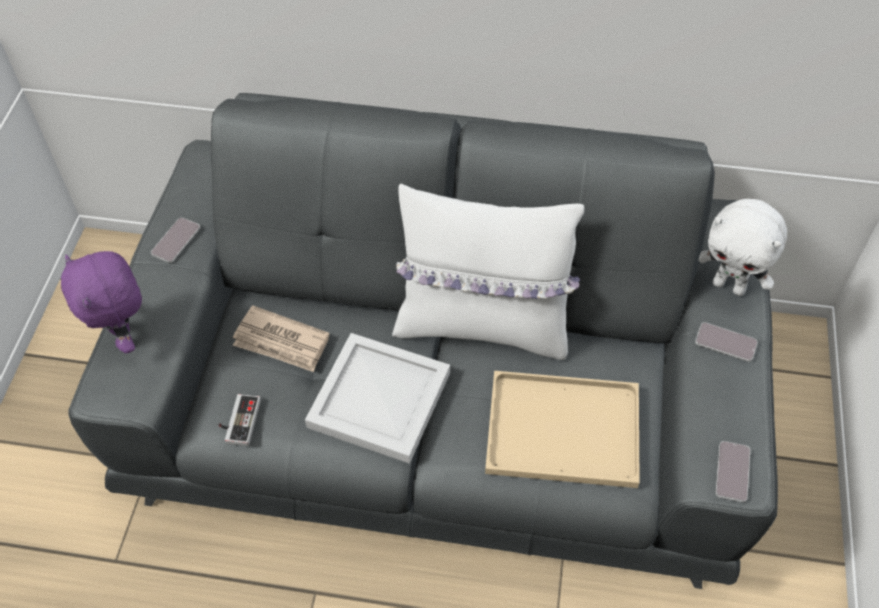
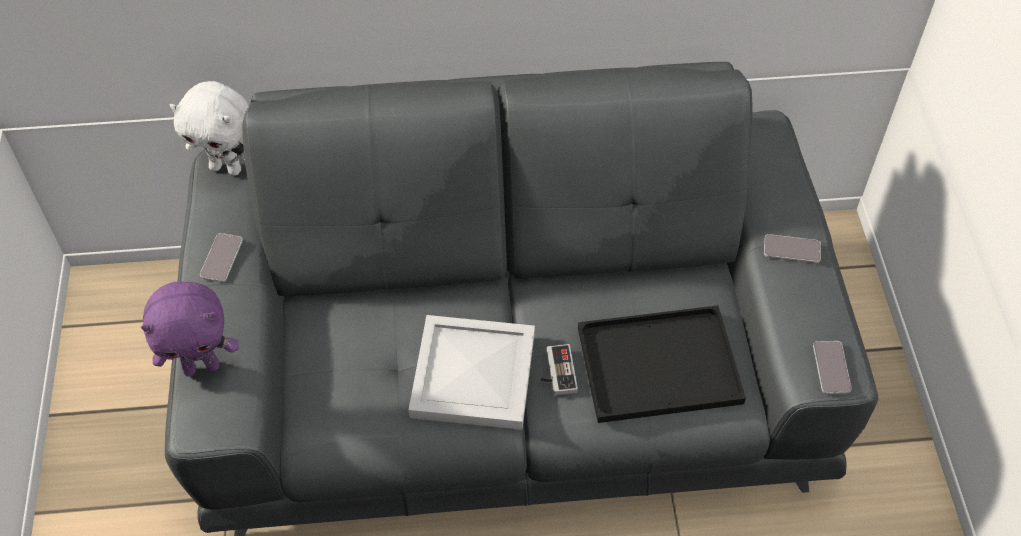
camera: 15 degrees left, 0 degrees up
(124, 337) = (202, 366): purple plush toy -> purple plush toy turned 60 degrees counterclockwise
(238, 421) = (338, 426): game controller -> game controller (556, 372)
(281, 342) = (356, 339): newspaper -> none
(483, 325) = (552, 281): white pillow -> none
(559, 431) = (656, 367): beige tray -> black tray
(729, 286) = (780, 195): white plush toy -> white plush toy (227, 168)

